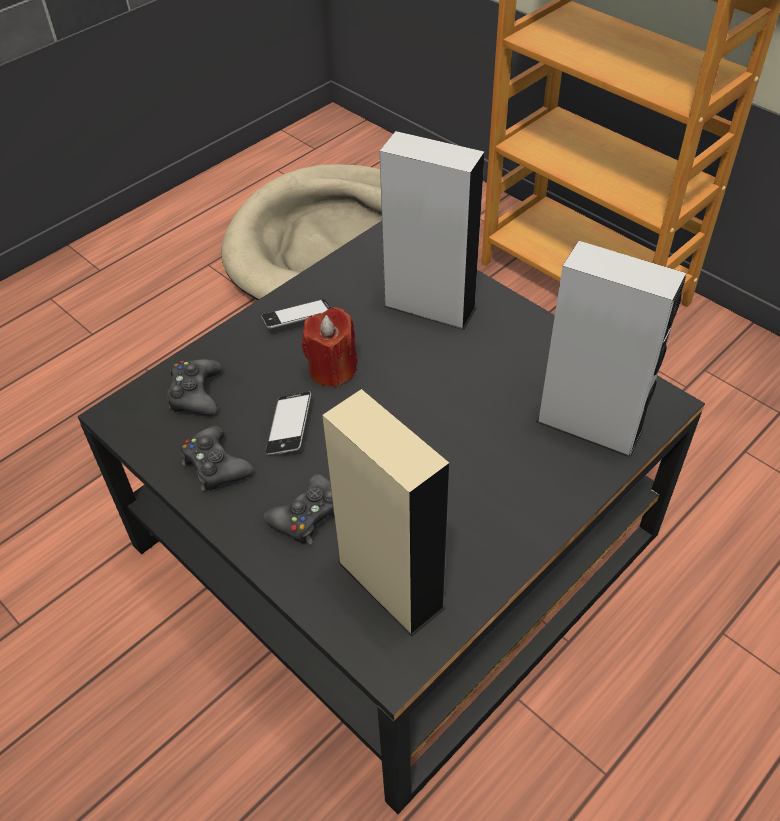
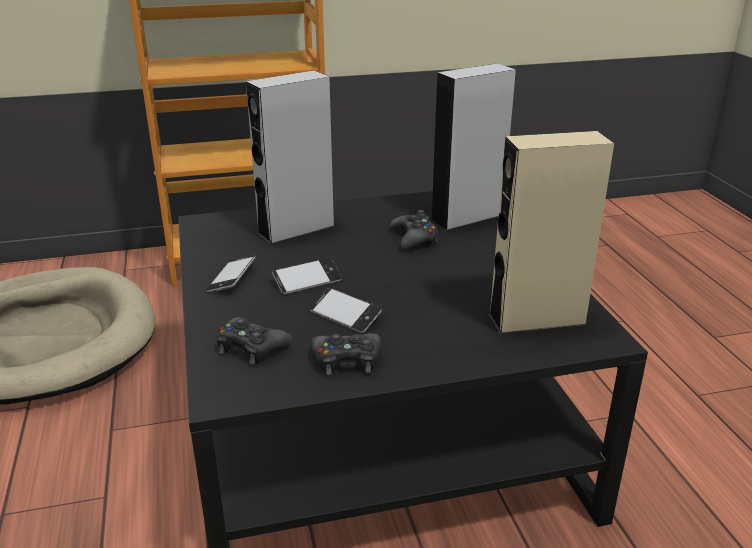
camera: 60 degrees left, 20 degrees down
(308, 516) = (444, 333): black game controller -> black game controller (414, 239)
(332, 369) = (307, 281): red candle -> phone

